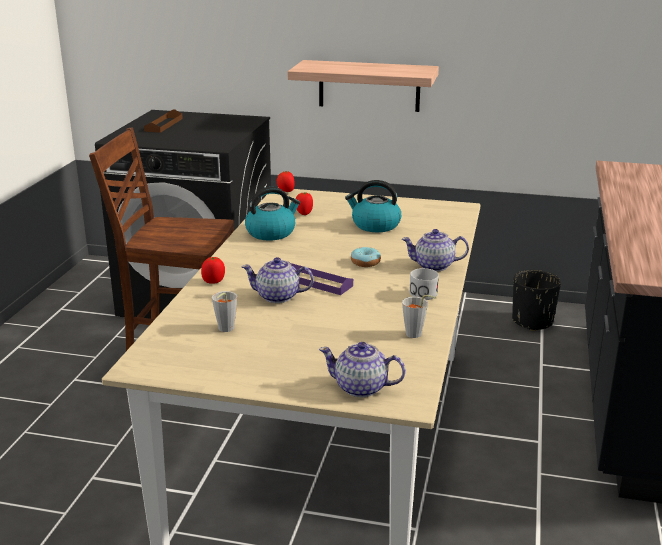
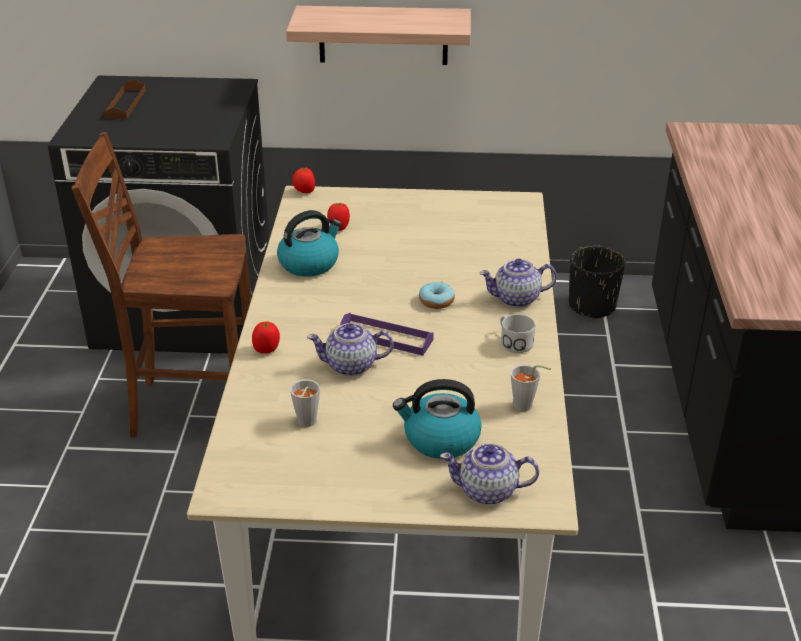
camera: 10 degrees left, 10 degrees up
(375, 225) = (429, 239): kettle -> kettle (440, 439)

